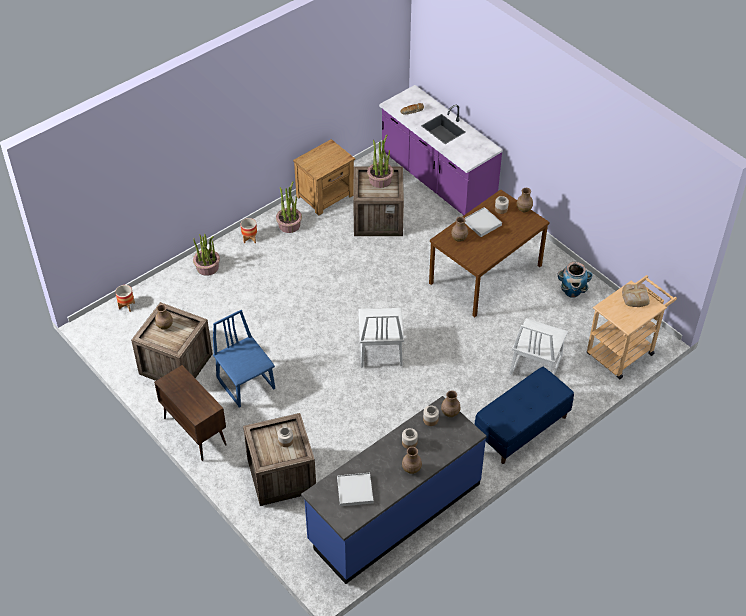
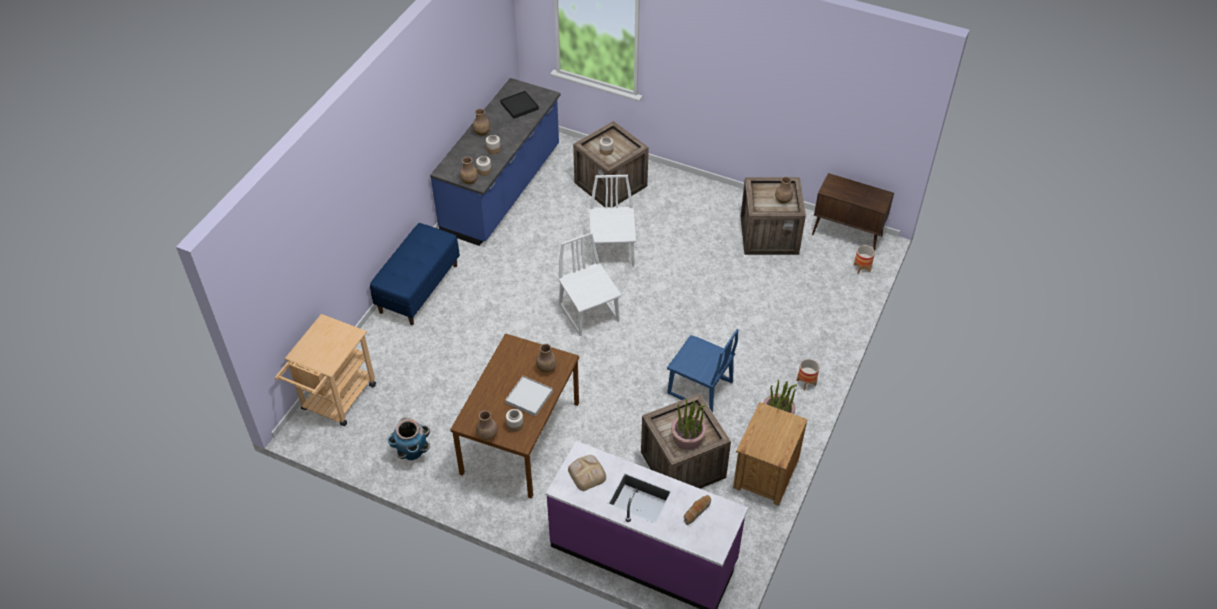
camera: 155 degrees right, 0 degrees up
(194, 431) = (707, 191): brown cabinet -> brown cabinet (847, 235)
(207, 267) = (821, 334): potted plant -> none
(246, 383) = (693, 241): blue chair -> blue chair (699, 389)
(354, 490) = (519, 106): white tray -> black tray
(535, 365) = (426, 352): white chair -> white chair (613, 251)
(635, 297) = (321, 356): bread -> bread (587, 473)

